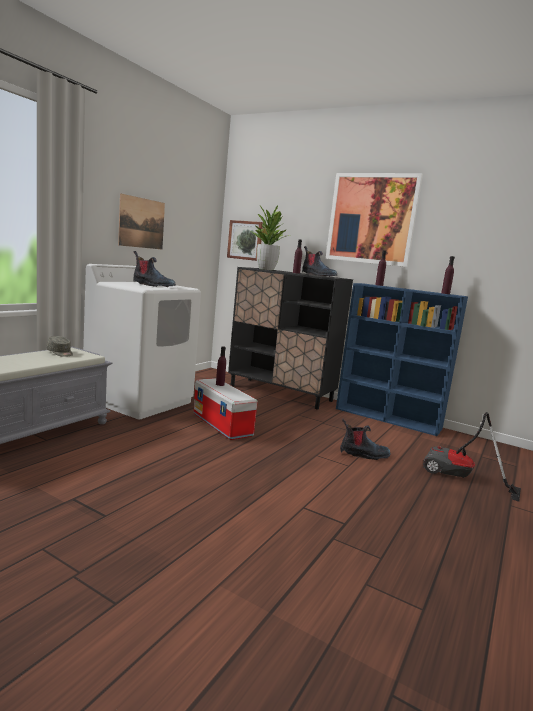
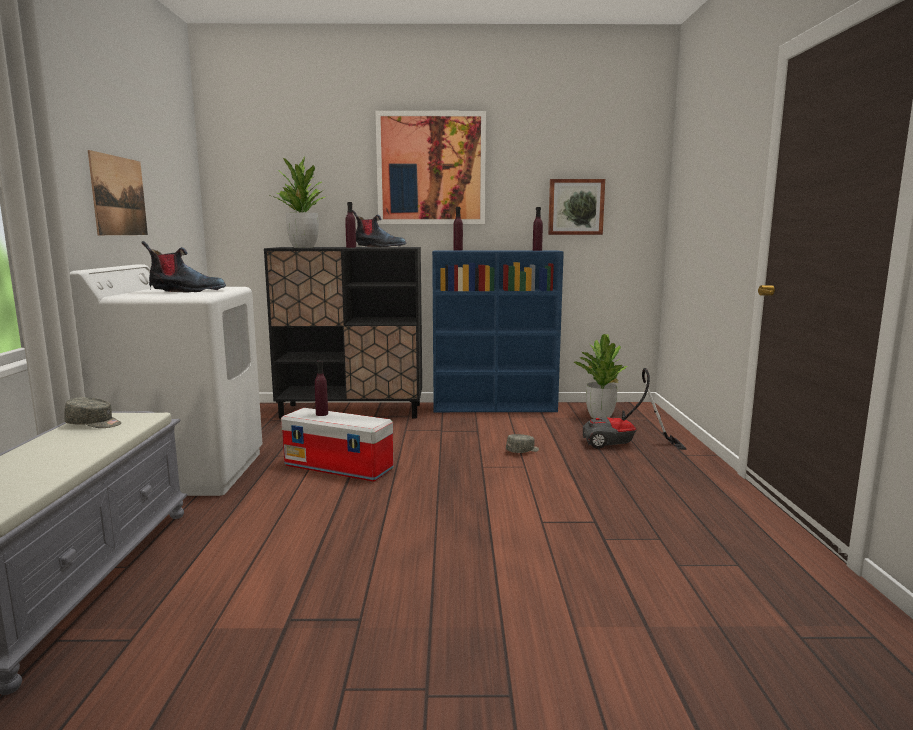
camera: 30 degrees left, 0 degrees up
(245, 240) = (247, 209): picture -> picture (575, 207)
(363, 455) = (523, 451): boot -> grey cap
(471, 450) = (600, 416): none -> potted plant

